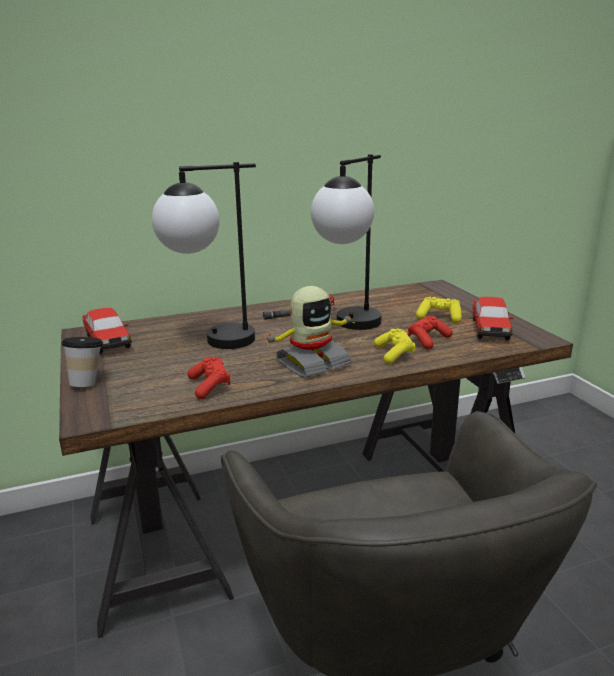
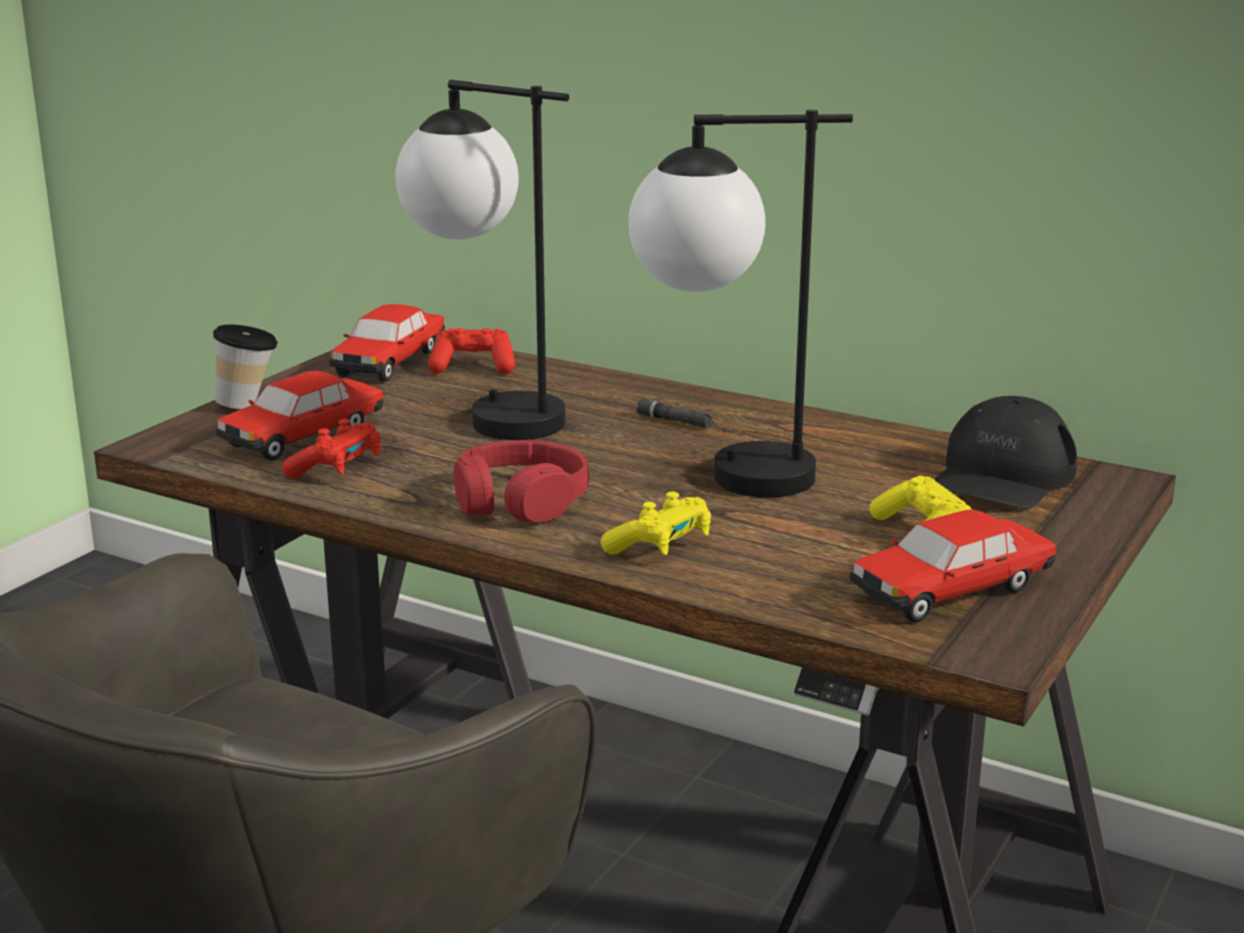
camera: 50 degrees right, 0 degrees up
(155, 382) = (303, 436): none -> toy car
(312, 363) = (520, 501): toy robot -> red headphones
(412, 295) = (1001, 477): none -> black cap
(428, 340) = (778, 554): red game controller -> red game controller (473, 367)

